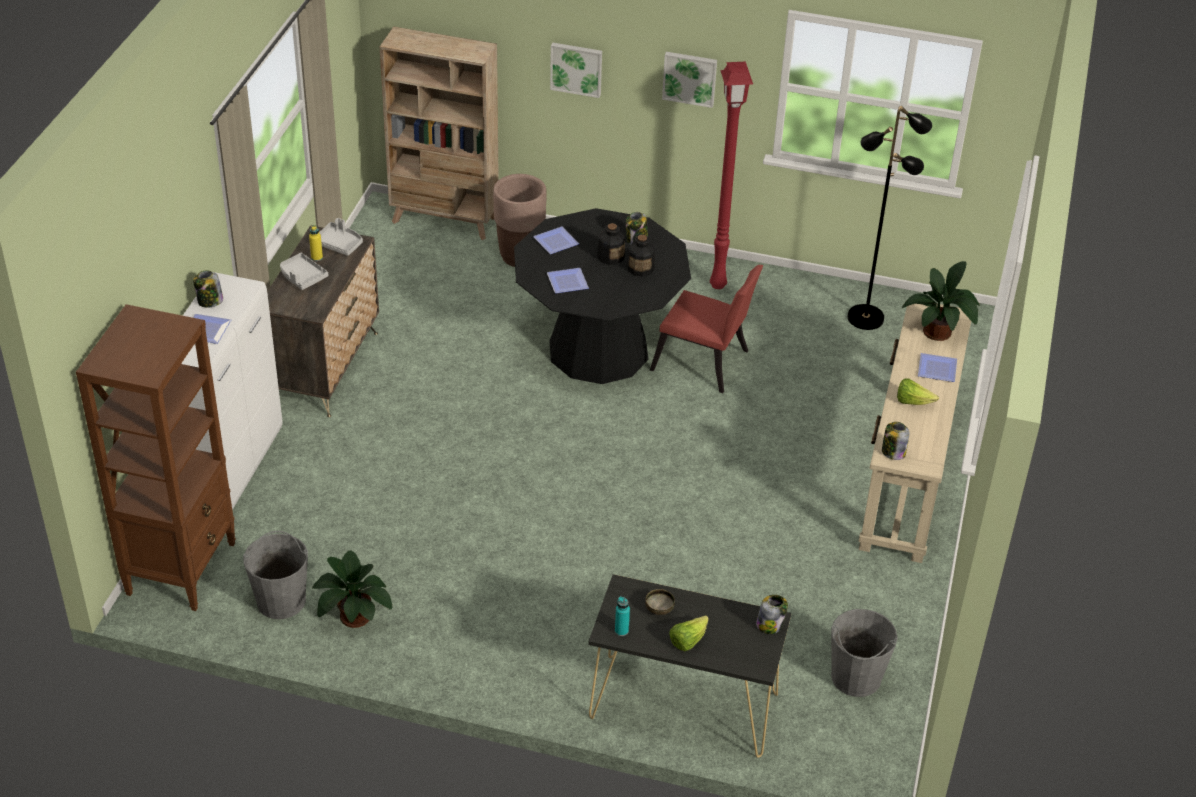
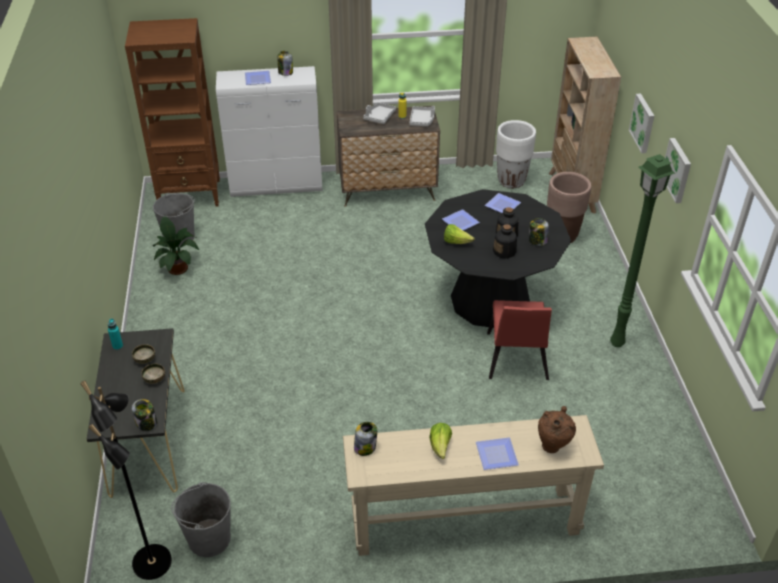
camera: 70 degrees right, 0 degrees up
(385, 257) = (511, 181): none -> white planter
(688, 640) = (117, 382): lettuce -> lettuce (456, 242)
(698, 605) = (154, 379): none -> bowl
(719, 284) = (618, 343): red floor lamp -> green floor lamp
(866, 317) = (651, 445): black floor lamp -> black floor lamp (153, 562)
(940, 331) = (553, 446): potted plant -> brown vase

